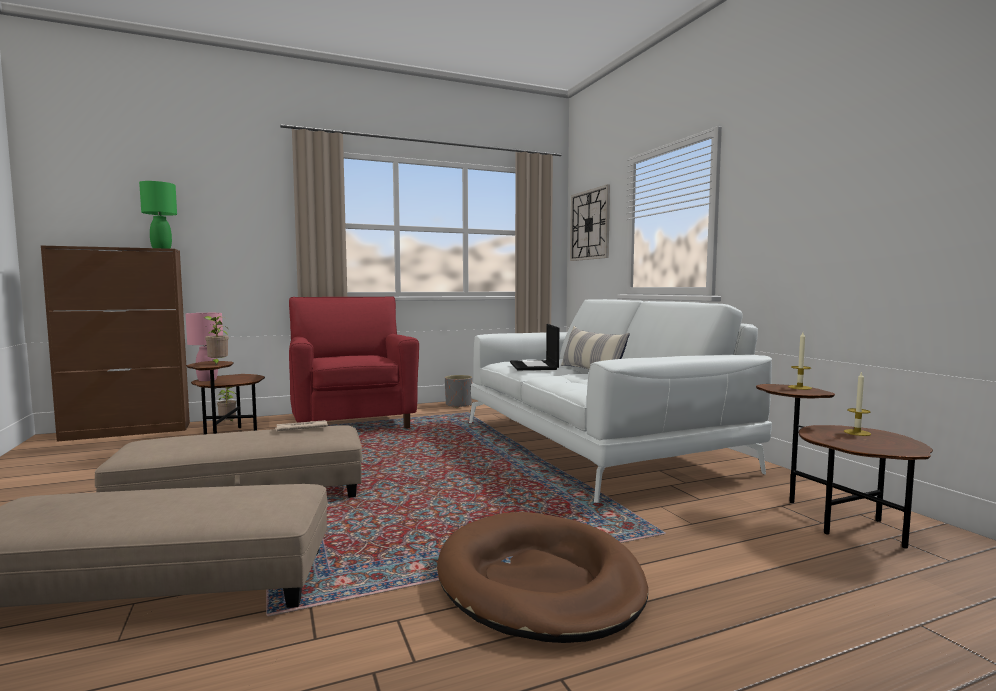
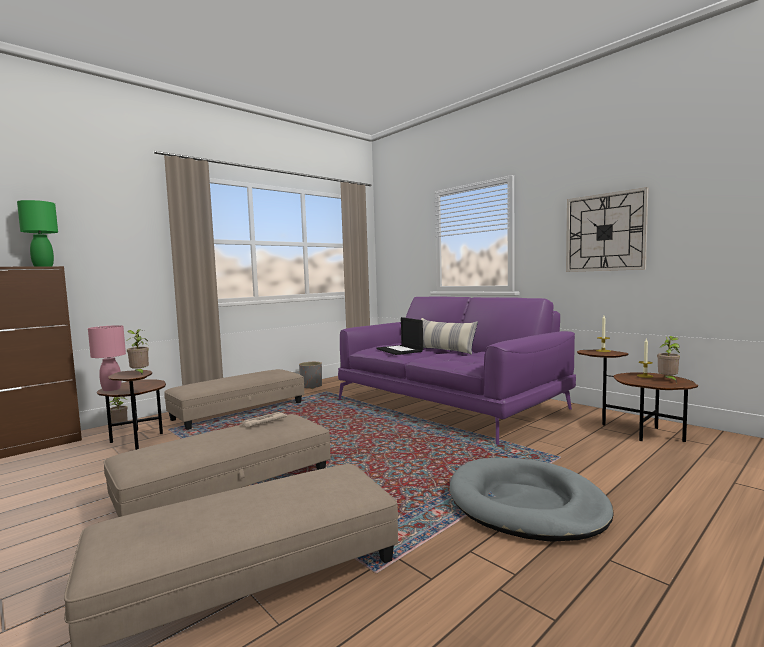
camera: 20 degrees left, 0 degrees up
(353, 422) = (239, 411): red armchair -> beige ottoman
(539, 582) = (526, 504): brown dog bed -> grey dog bed
(590, 225) = (398, 239): wall clock -> wall clock (605, 232)
(596, 446) = (449, 405): white sofa -> purple sofa
(886, 443) = (668, 380): none -> potted plant

